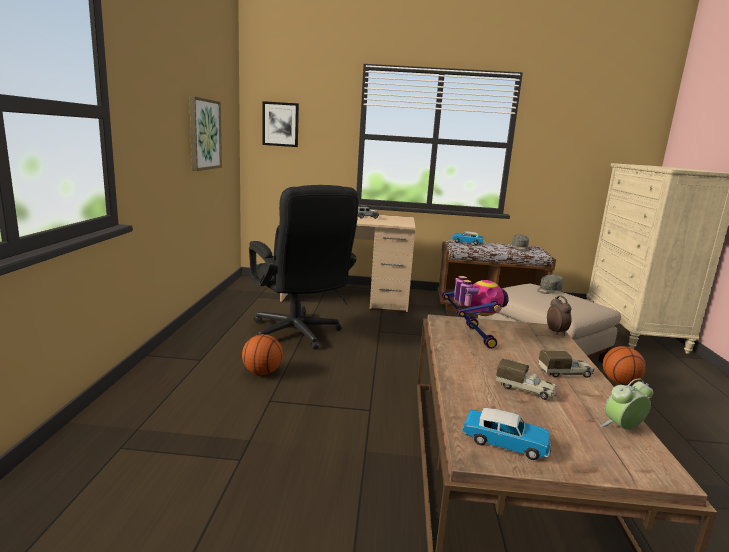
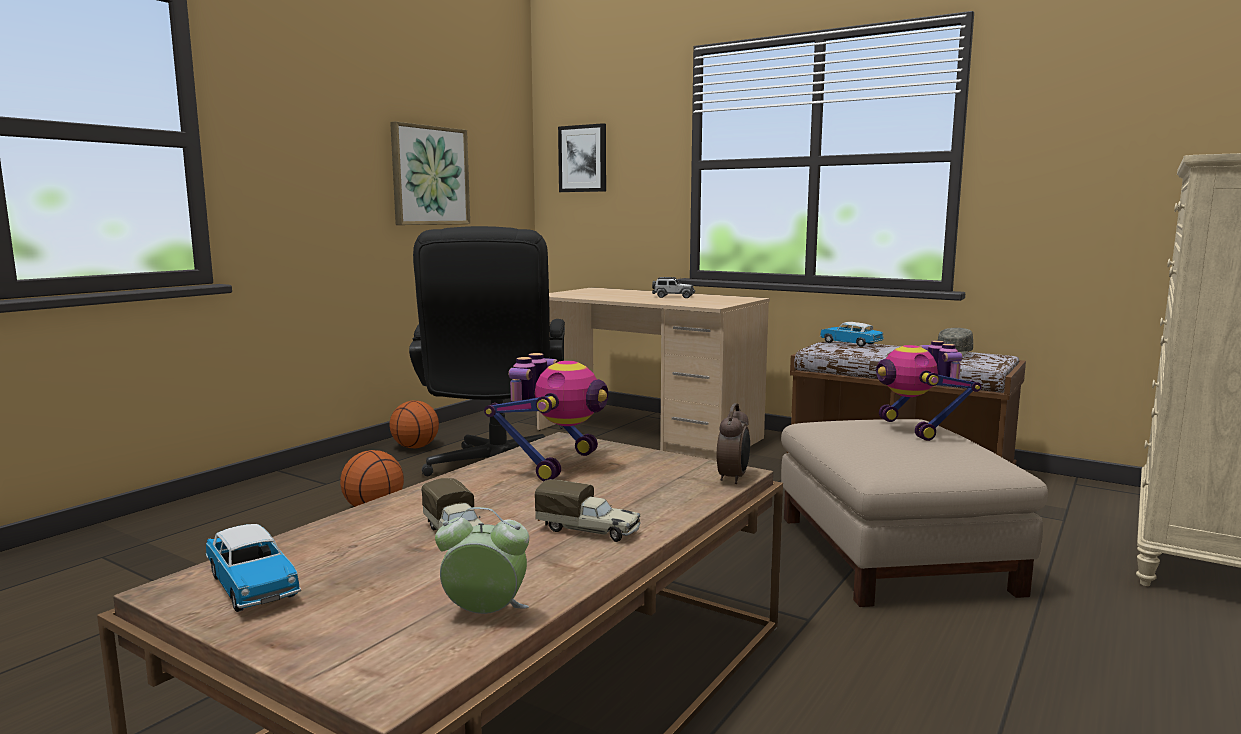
camera: 30 degrees right, 5 degrees down
(548, 290) = (917, 429): grey cap -> toy robot
(620, 382) = (997, 635): basketball -> basketball (415, 447)

